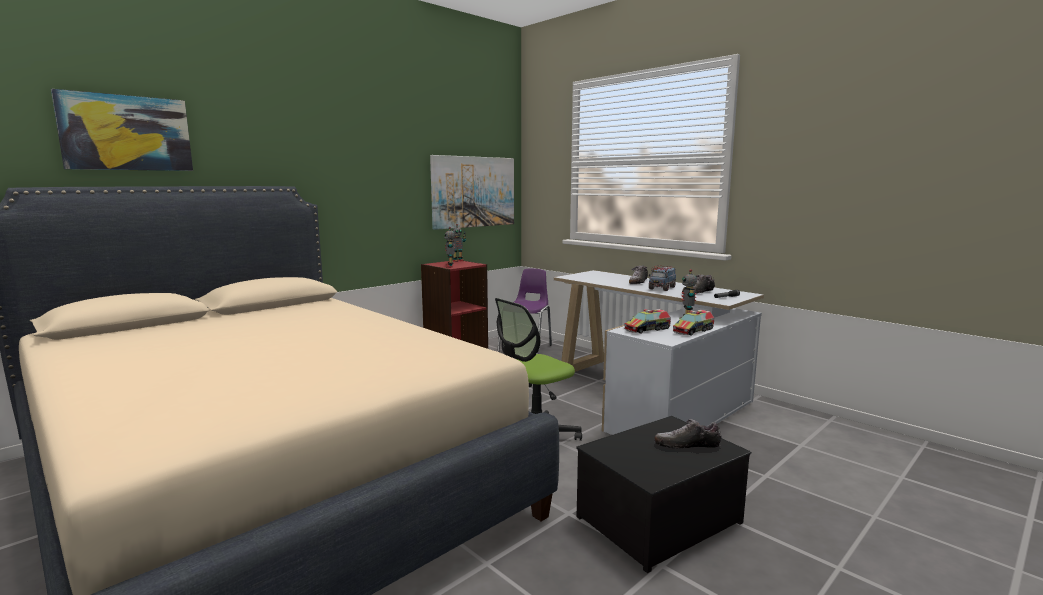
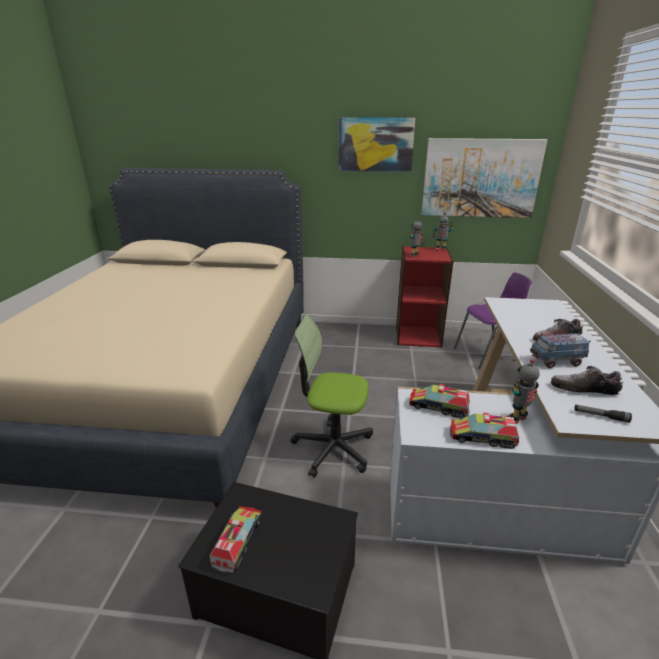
camera: 50 degrees right, 15 degrees up
(126, 133) = (181, 130): picture -> picture (375, 144)
(652, 462) = (238, 541): none -> toy truck
(686, 445) = (294, 552): shoe -> none

